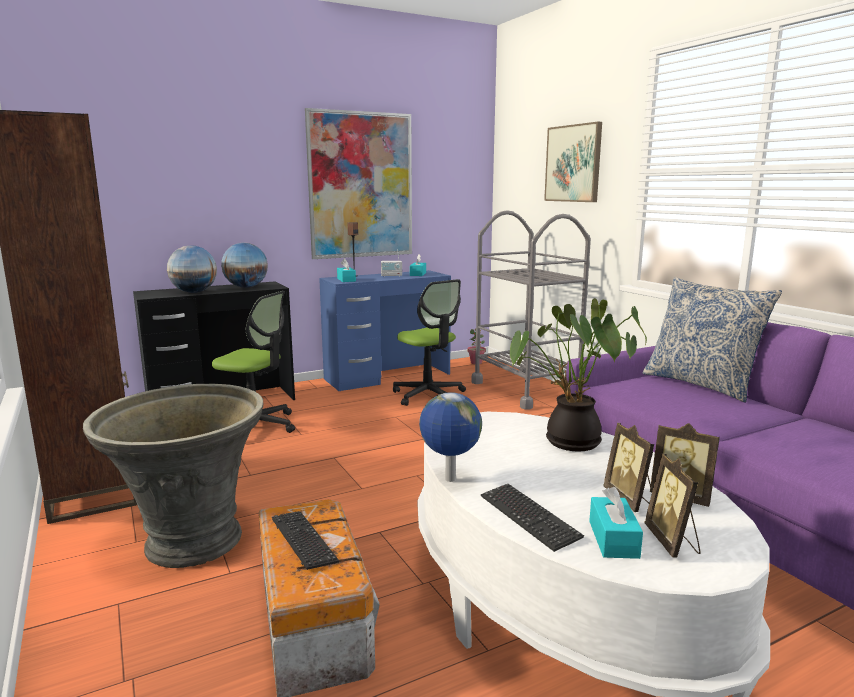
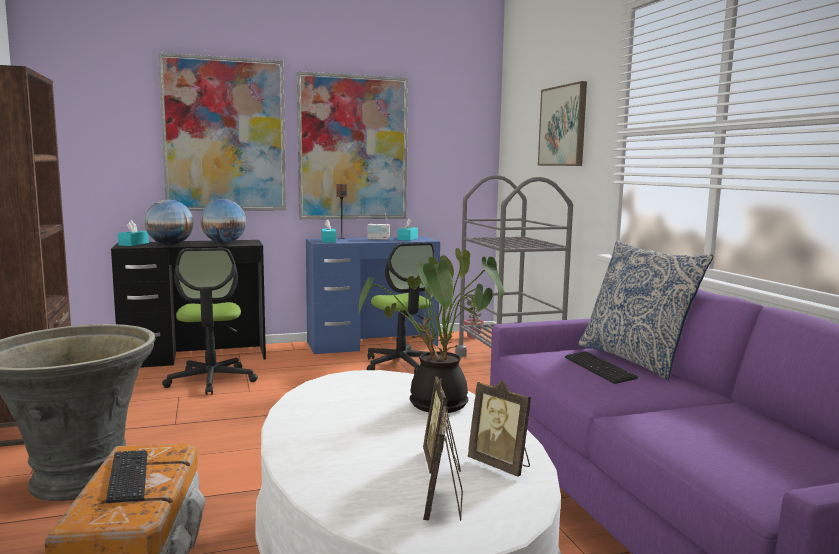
camera: 10 degrees right, 5 degrees down
(235, 175) = (225, 135): none -> picture
(256, 426) = (211, 380): office chair -> office chair turned 45 degrees clockwise
(449, 480) = (273, 427): globe -> none
(528, 517) = (316, 468): keyboard -> keyboard (599, 369)
(613, 539) = (383, 497): turquoise tissue box -> turquoise tissue box (133, 244)

